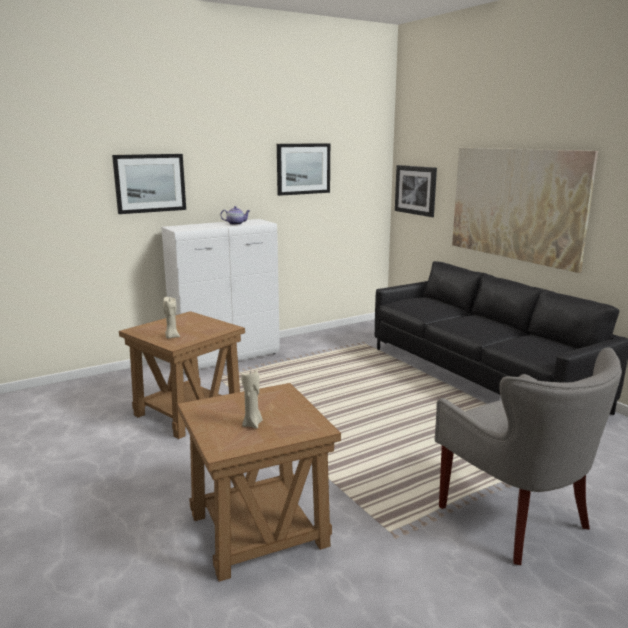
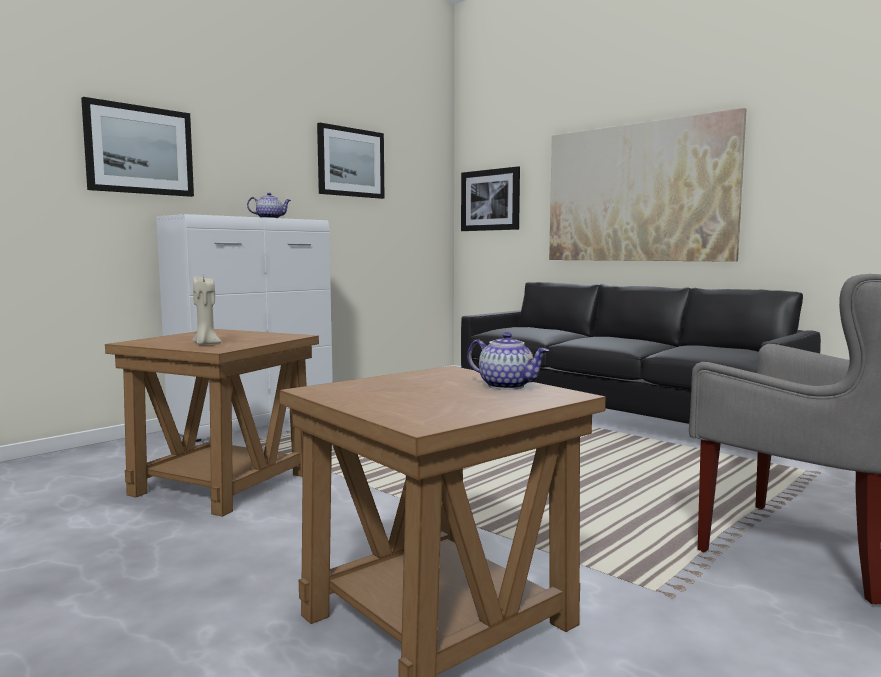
camera: 15 degrees left, 10 degrees down
(252, 424) = (445, 398): beige candle -> none
(297, 414) = (507, 386): none -> teapot

